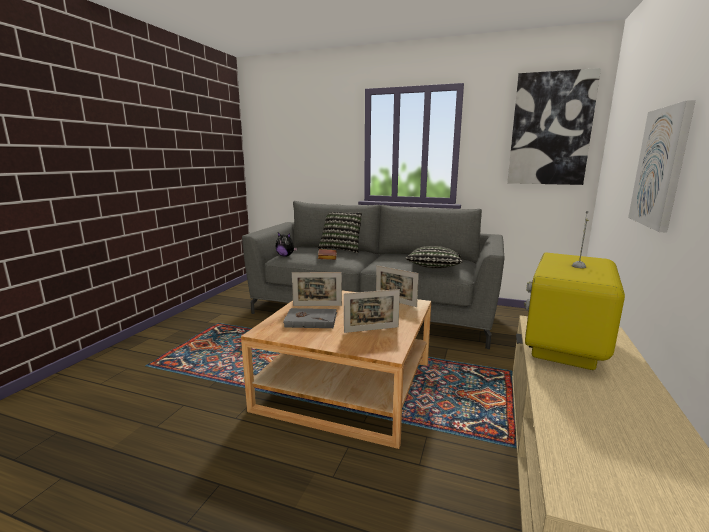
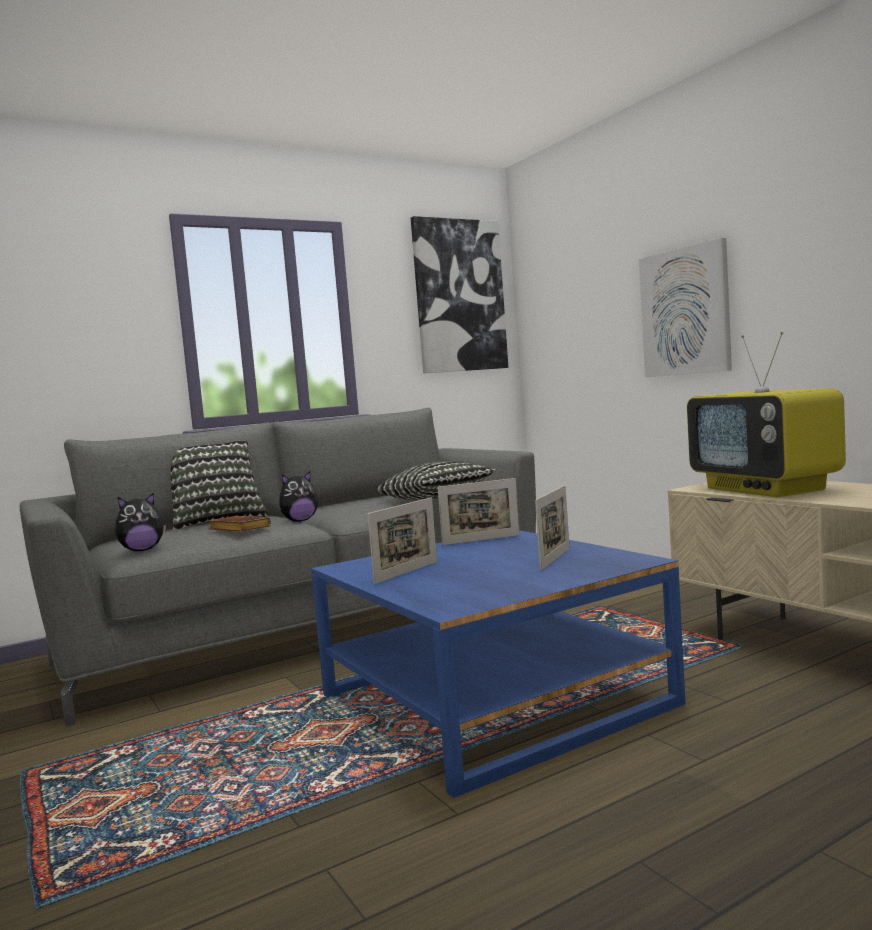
camera: 50 degrees left, 10 degrees down
(311, 320) = (460, 580): grey book -> none
(347, 385) = (493, 699): beige coffee table -> blue coffee table
(361, 260) = (299, 521): none -> plush toy

